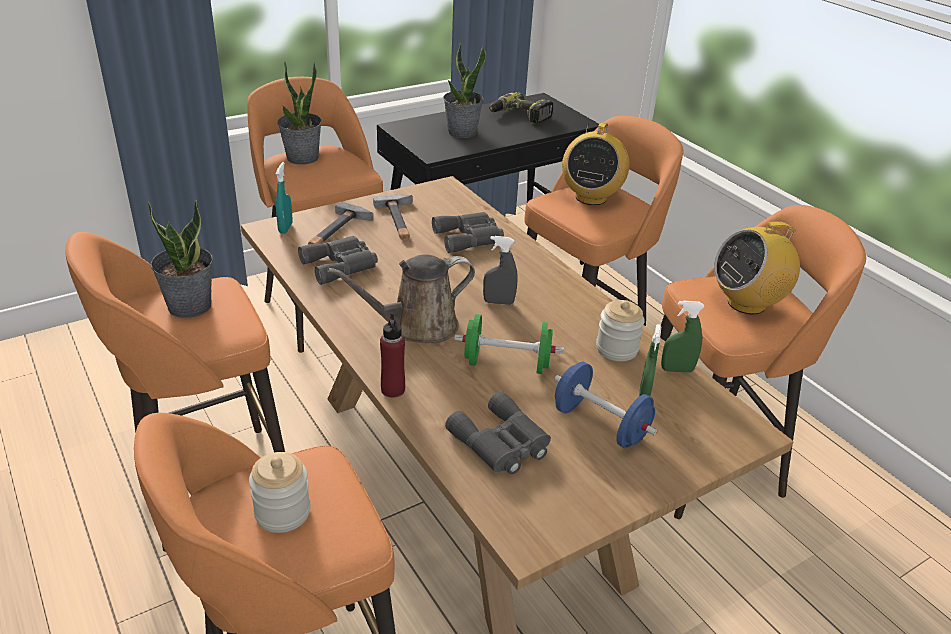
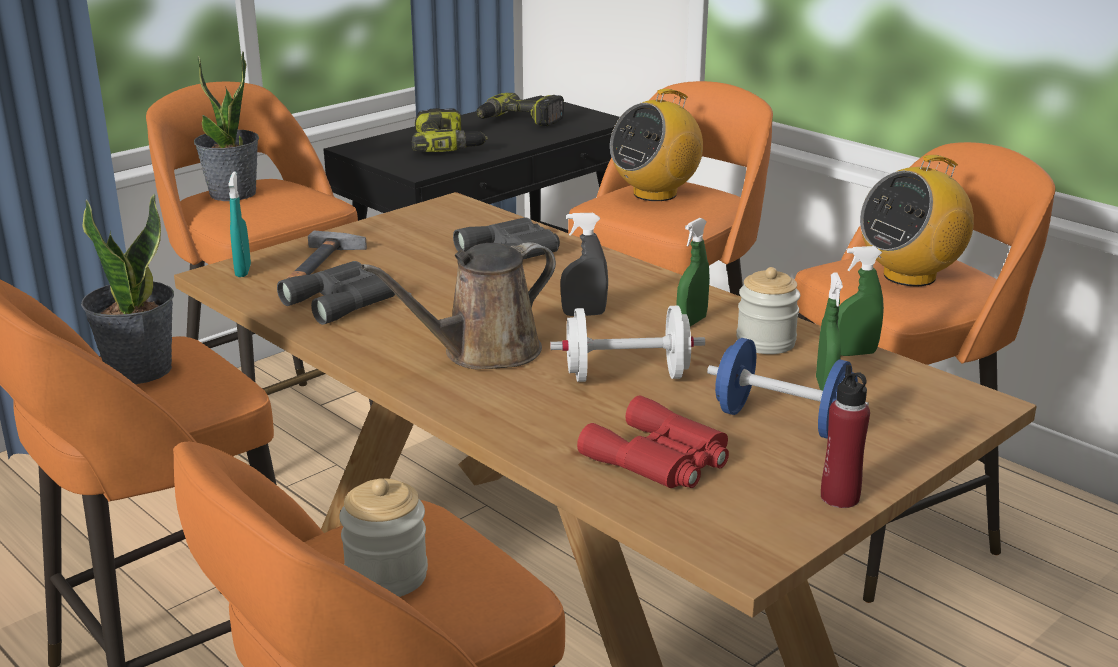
camera: 10 degrees left, 10 degrees down
(393, 389) = (481, 423): red bottle -> red bottle (840, 497)
(399, 220) = (404, 245): hammer -> none
(462, 132) = (448, 145): potted plant -> power drill
(501, 444) = (660, 459): grey binoculars -> red binoculars
(507, 364) = (627, 376): green dumbbell -> white dumbbell
(571, 321) = (691, 322): none -> green spray bottle
(590, 197) = (655, 193): radio -> radio turned 45 degrees clockwise

